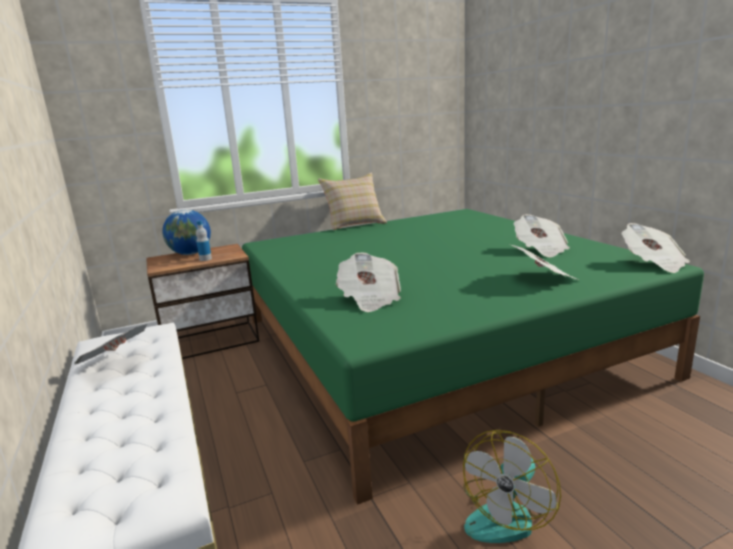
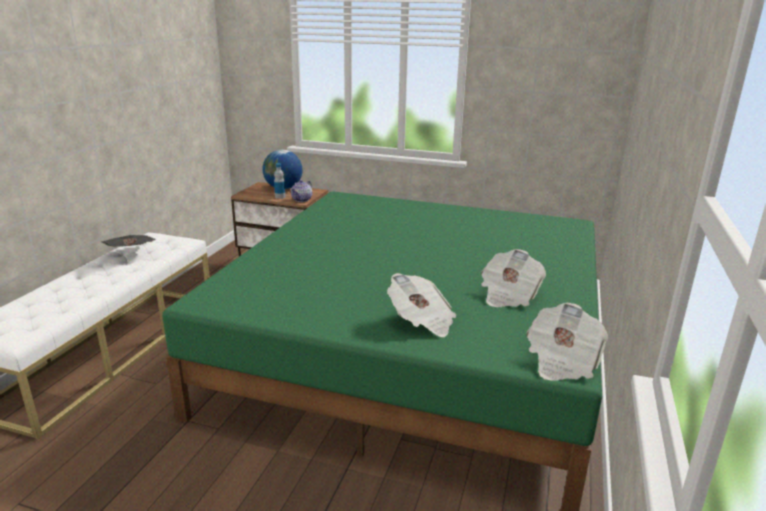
camera: 40 degrees right, 5 degrees up
(234, 254) = (302, 200): none -> teapot
(354, 224) = (443, 201): beige pillow -> none
(369, 299) = (276, 275): newspaper -> none
(505, 514) = (226, 486): fan -> none

